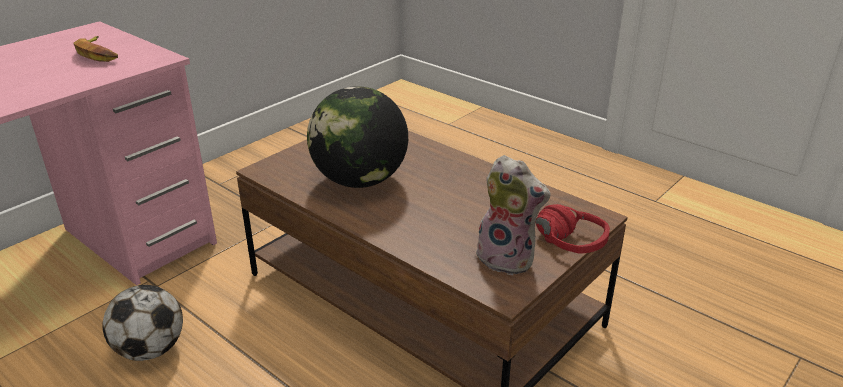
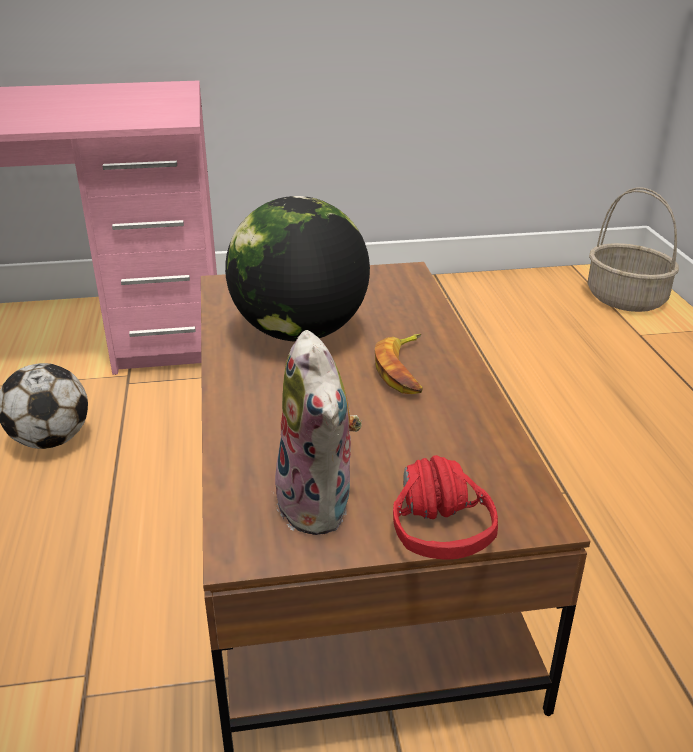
camera: 40 degrees right, 0 degrees up
(99, 54) = (136, 105): banana -> banana (404, 370)
(419, 105) = (626, 299): none -> basket

